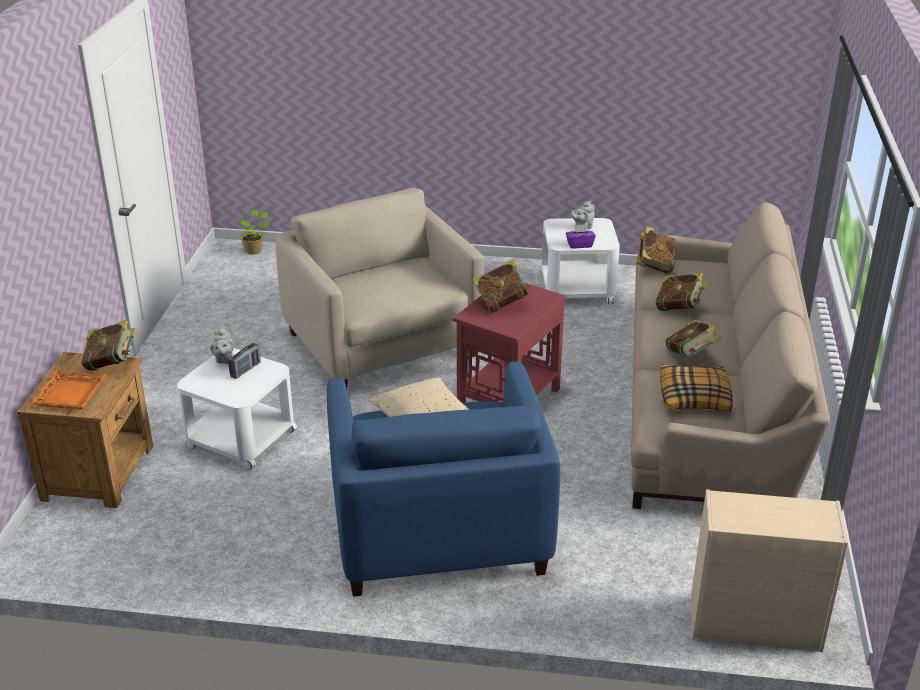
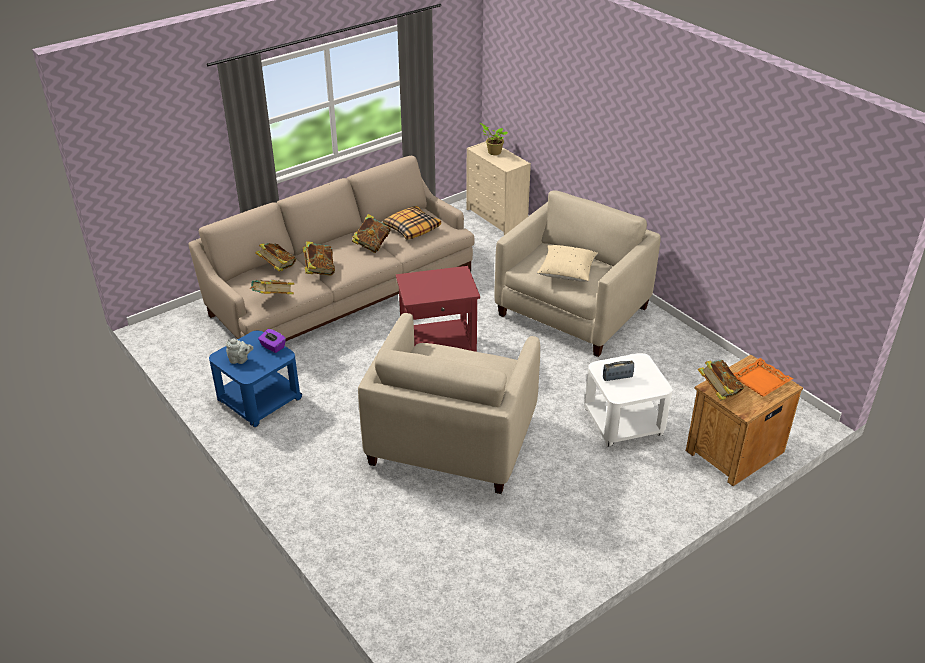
camera: 135 degrees left, 5 degrees up
(224, 359) = (624, 394): grey teapot -> none
(254, 250) = (416, 633): potted plant -> potted plant (493, 152)
(438, 530) = (572, 312): blue armchair -> beige armchair
(501, 303) = (439, 288): book -> book (277, 267)
(577, 288) = (259, 400): white side table -> blue side table

